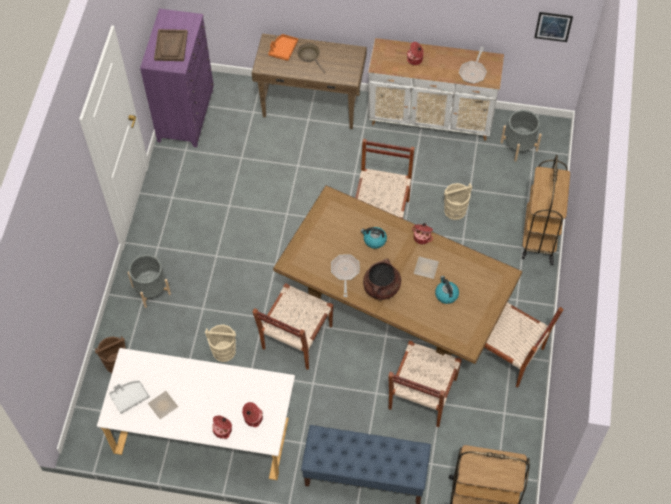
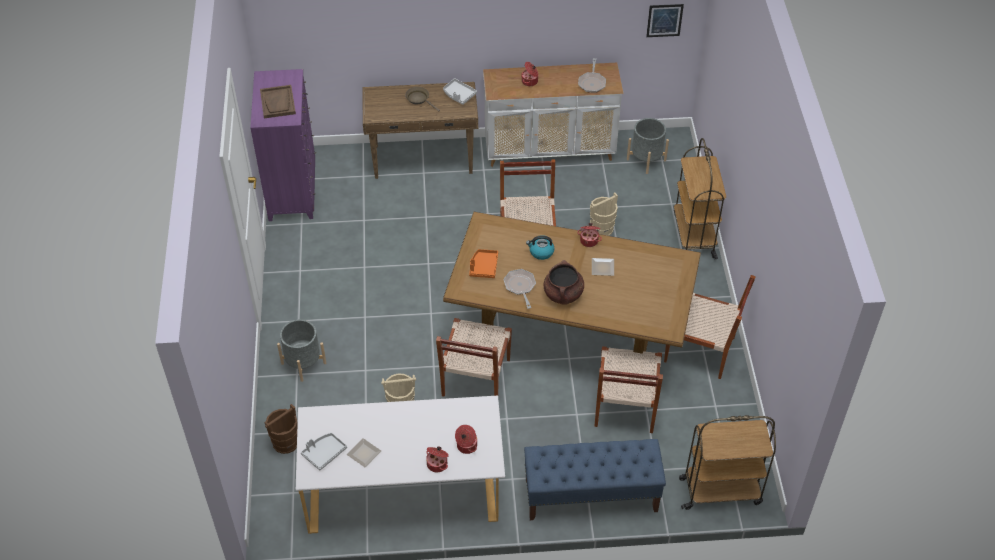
camera: 15 degrees left, 10 degrees down
(283, 50) = (389, 98): orange tray -> orange tray (483, 267)
(347, 59) = (459, 95): none -> grey tray
(446, 294) = (631, 288): kettle -> none

